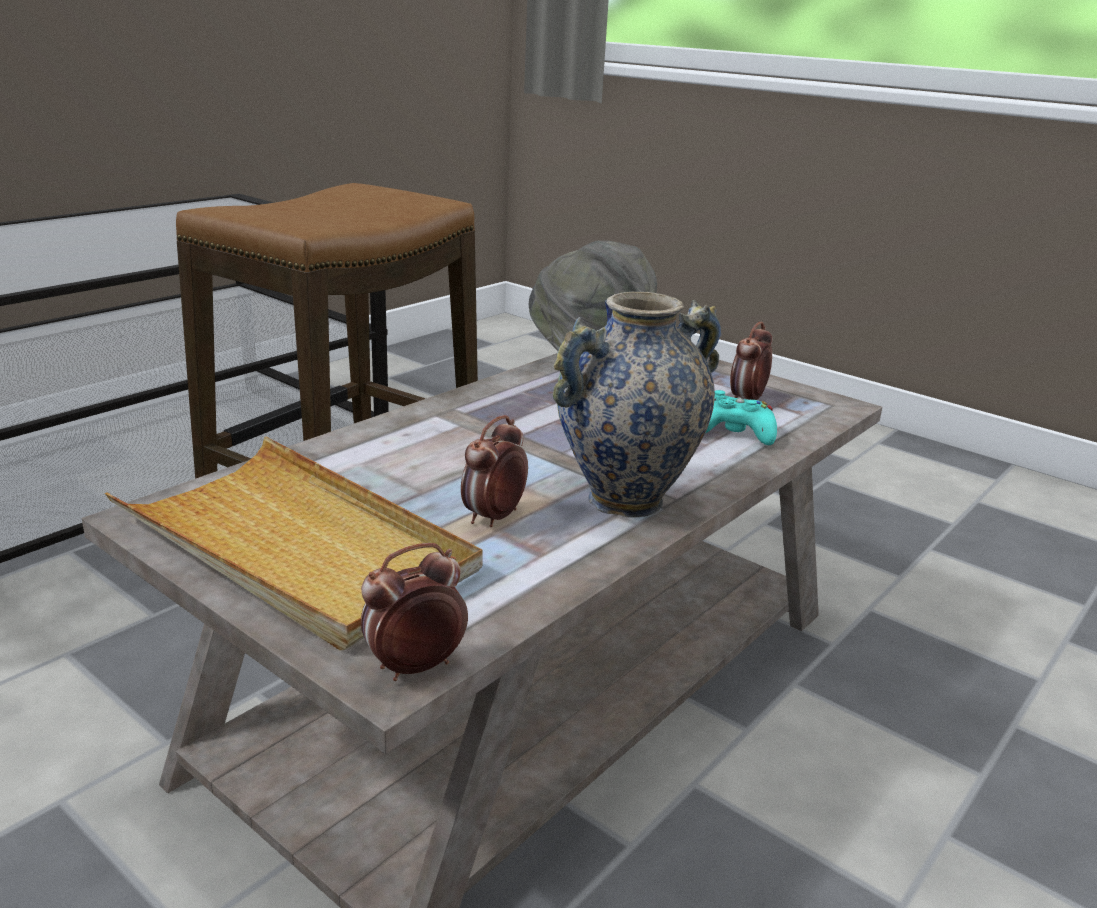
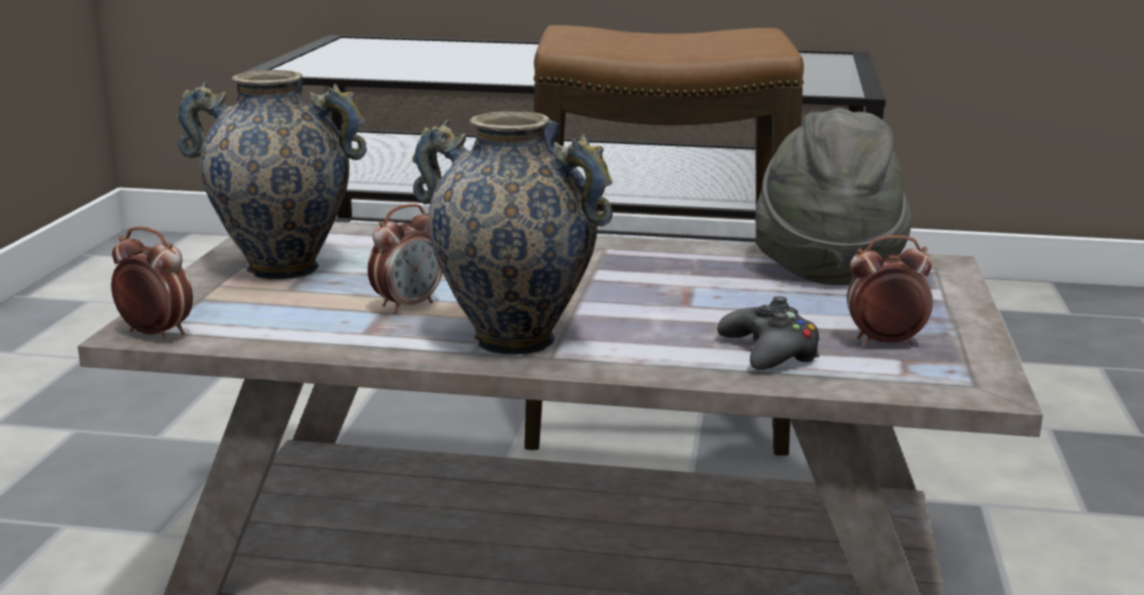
camera: 60 degrees right, 5 degrees down
(296, 546) = (282, 268): beige tray -> vase
(493, 518) = (408, 306): alarm clock -> alarm clock turned 135 degrees clockwise
(734, 432) = (769, 352): turquoise game controller -> black game controller

